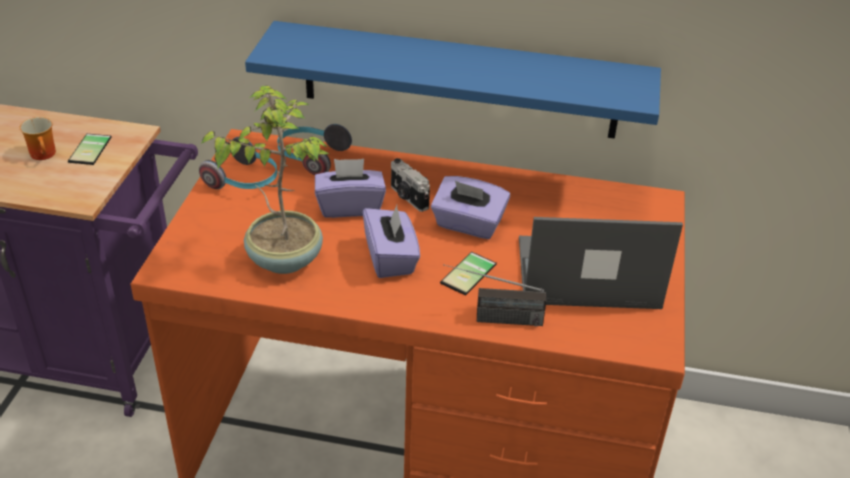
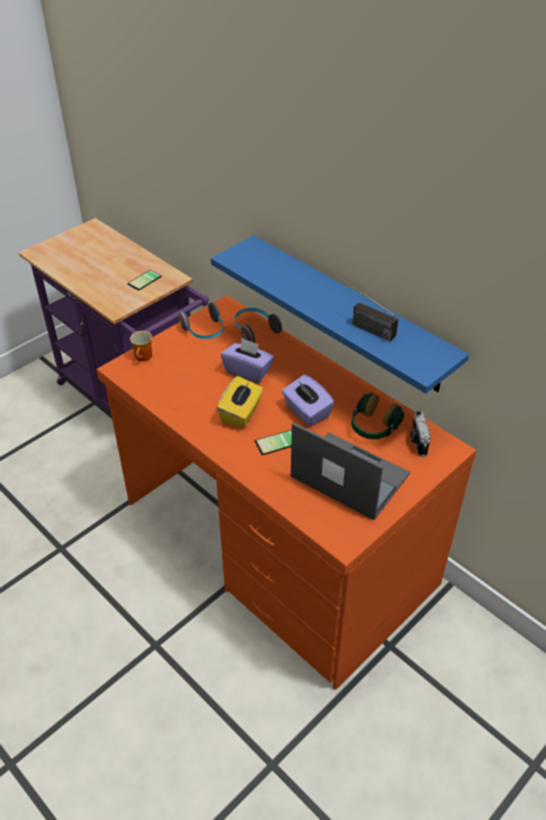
camera: 35 degrees right, 5 degrees up
(45, 154) = (120, 275): mug -> mug (144, 357)
(284, 258) = (183, 388): potted plant -> none
(391, 258) = (241, 413): purple tissue box -> yellow tissue box
(408, 198) = (287, 379): camera -> camera (417, 441)
(491, 318) = (263, 476): radio -> radio (362, 326)
(559, 211) = (373, 427): none -> headphones

